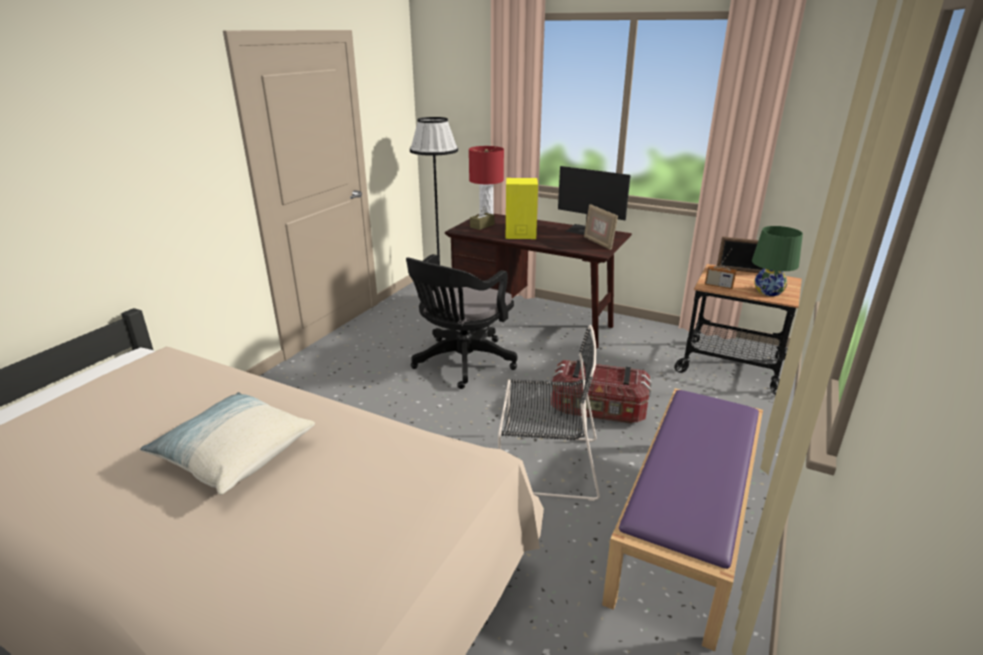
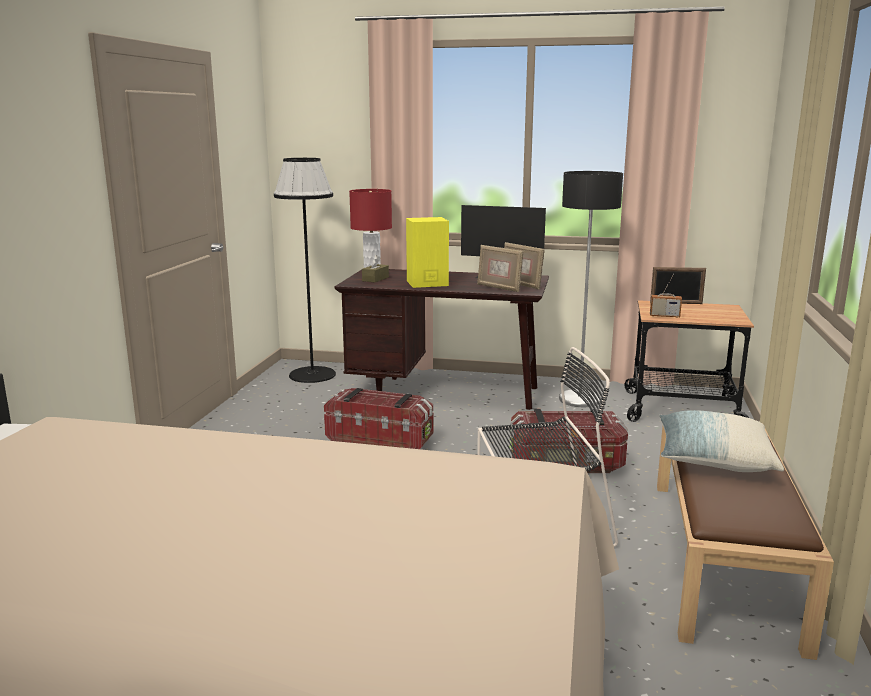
camera: 15 degrees left, 10 degrees down
(234, 455) = (246, 497): pillow -> pillow (713, 460)
(461, 363) = (380, 440): black office chair -> storage box
(577, 245) = (499, 288): none -> picture frame
(644, 343) = (580, 399): none -> floor lamp
(686, 528) = (723, 558): purple bench -> brown bench
(768, 291) = (716, 317): green table lamp -> none

